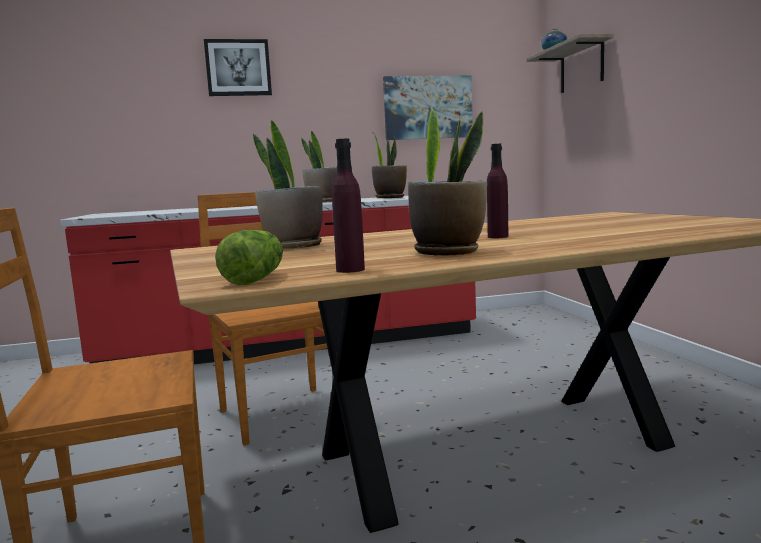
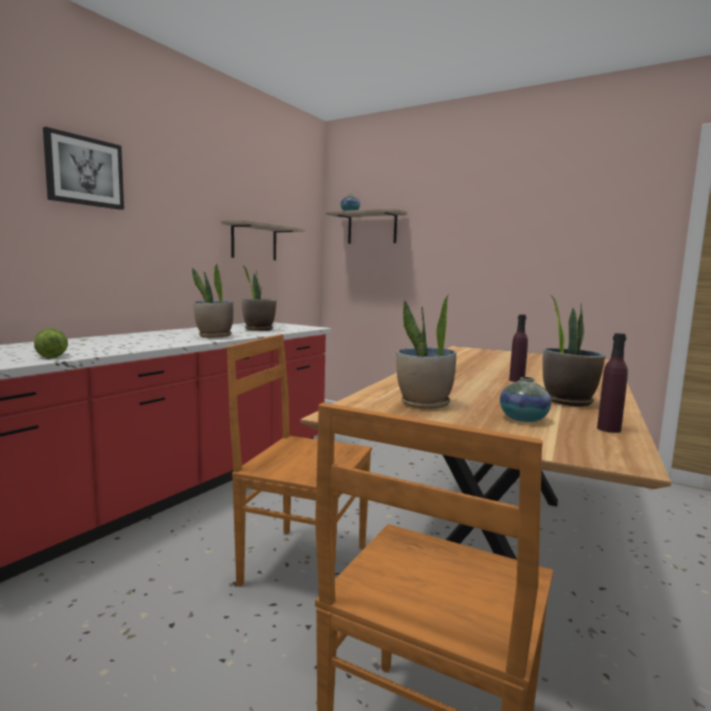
camera: 45 degrees left, 0 degrees up
(257, 279) = (605, 449): lettuce -> lettuce (51, 355)
(314, 259) = (523, 419): none -> vase
(428, 108) = (254, 242): picture -> shelf

